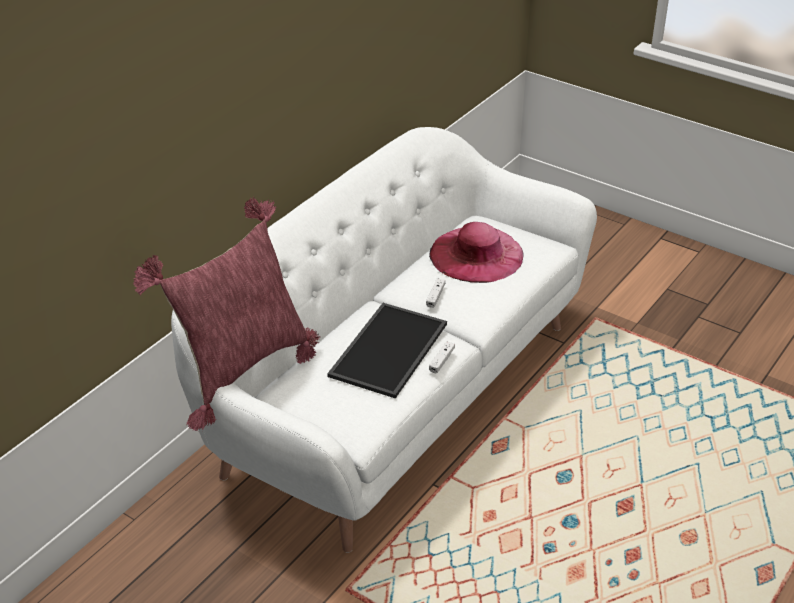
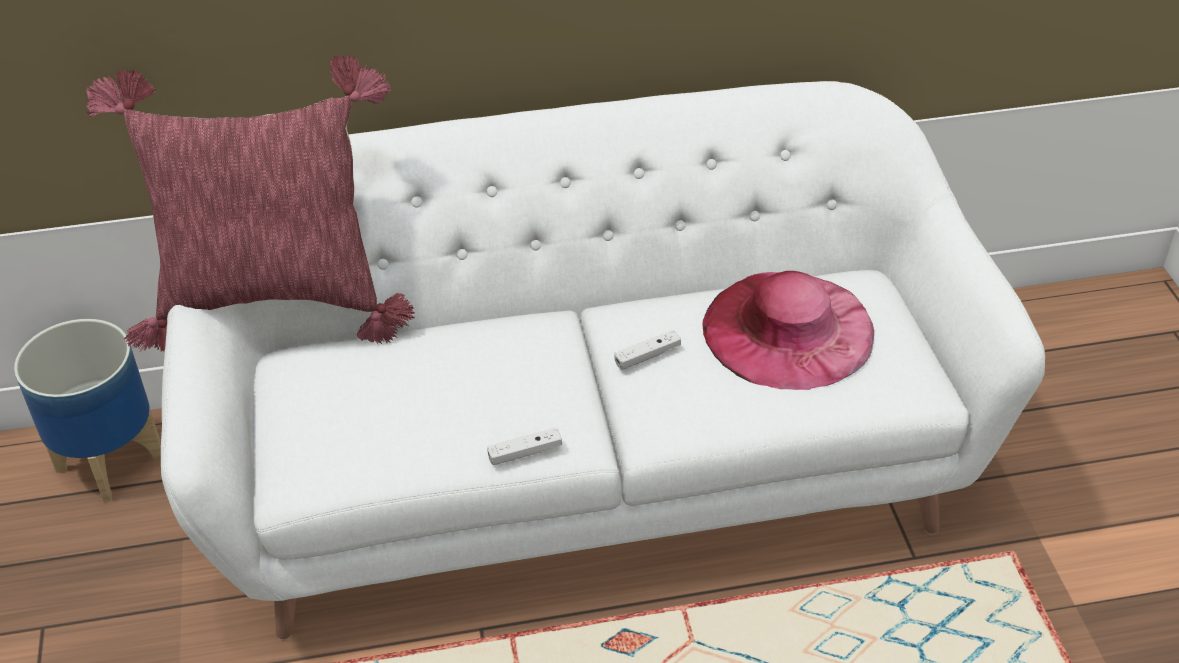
camera: 45 degrees right, 5 degrees up
(141, 545) = (111, 461): none -> planter
(390, 351) = (481, 394): tray -> none

